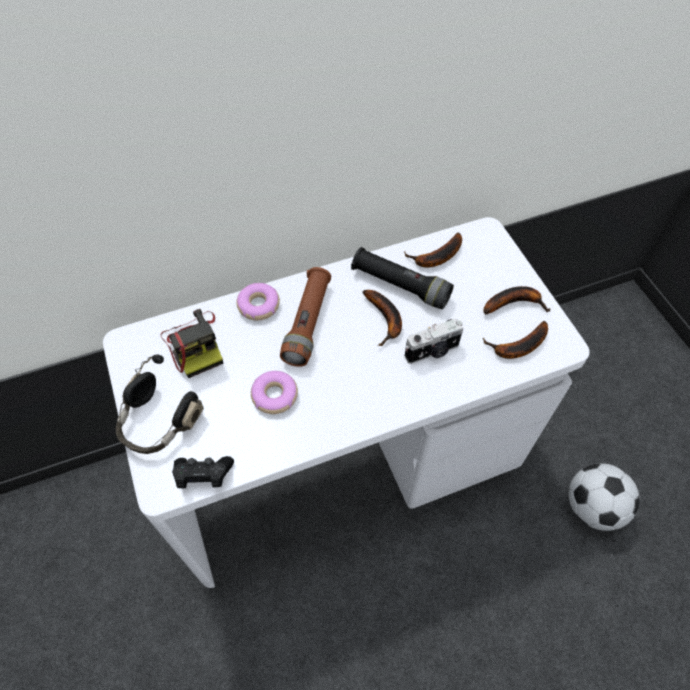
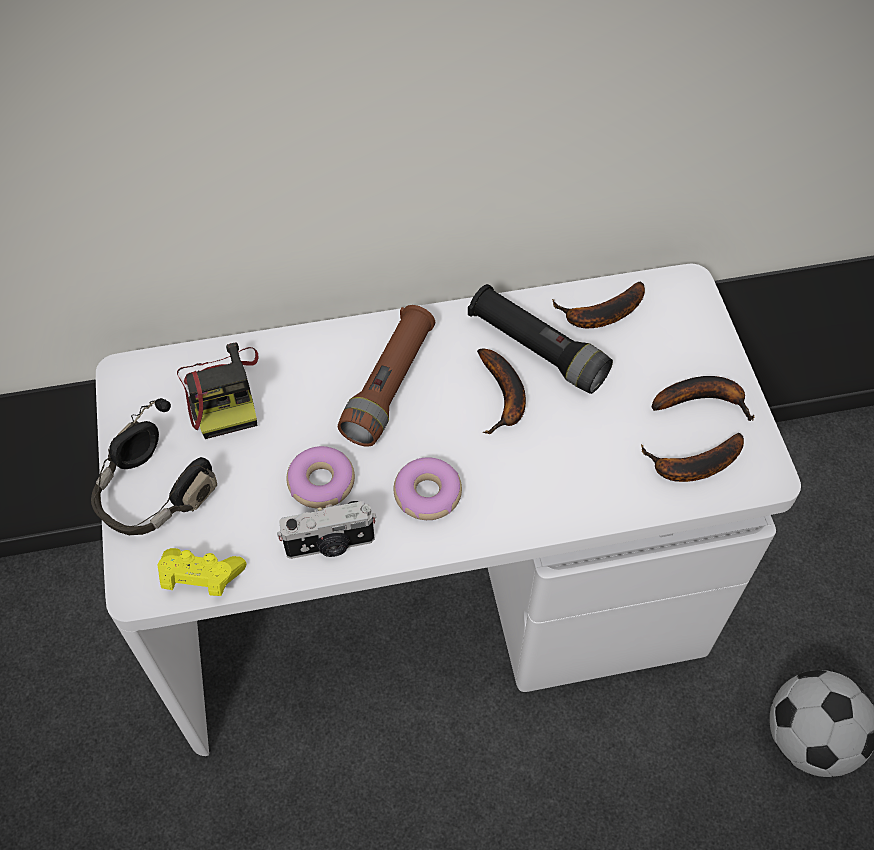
camera: 10 degrees right, 0 degrees up
(203, 476) = (201, 578): black game controller -> yellow game controller
(258, 305) = (323, 350): donut -> donut (427, 494)
(432, 352) = (563, 454): camera -> camera (330, 545)

